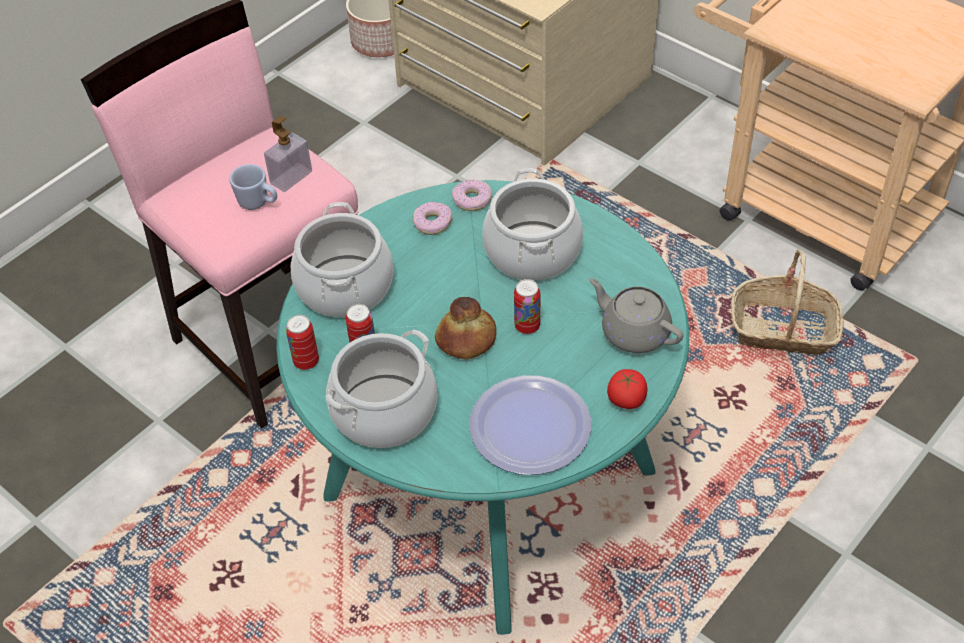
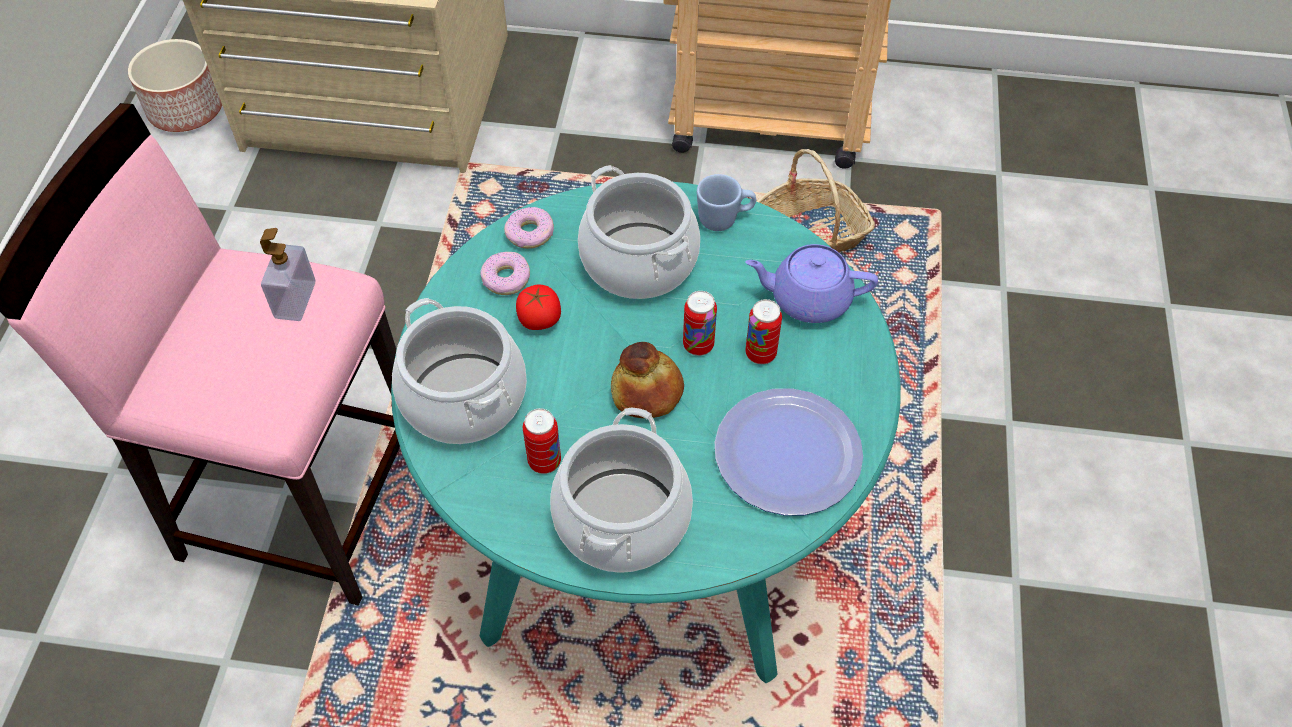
camera: 35 degrees left, 5 degrees up
(258, 203) = (278, 349): blue mug -> blue mug (724, 219)
(306, 361) = (488, 508): can -> can (760, 354)
(626, 399) = (857, 373): tomato -> tomato (539, 319)
(634, 332) = (808, 299): grey teapot -> purple teapot

